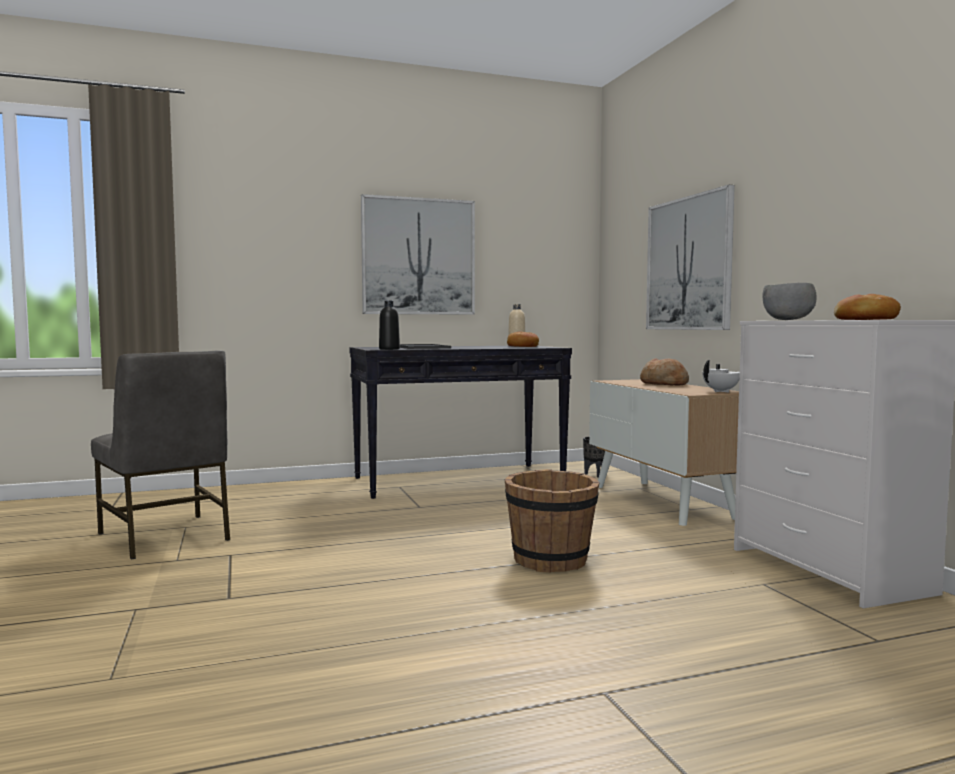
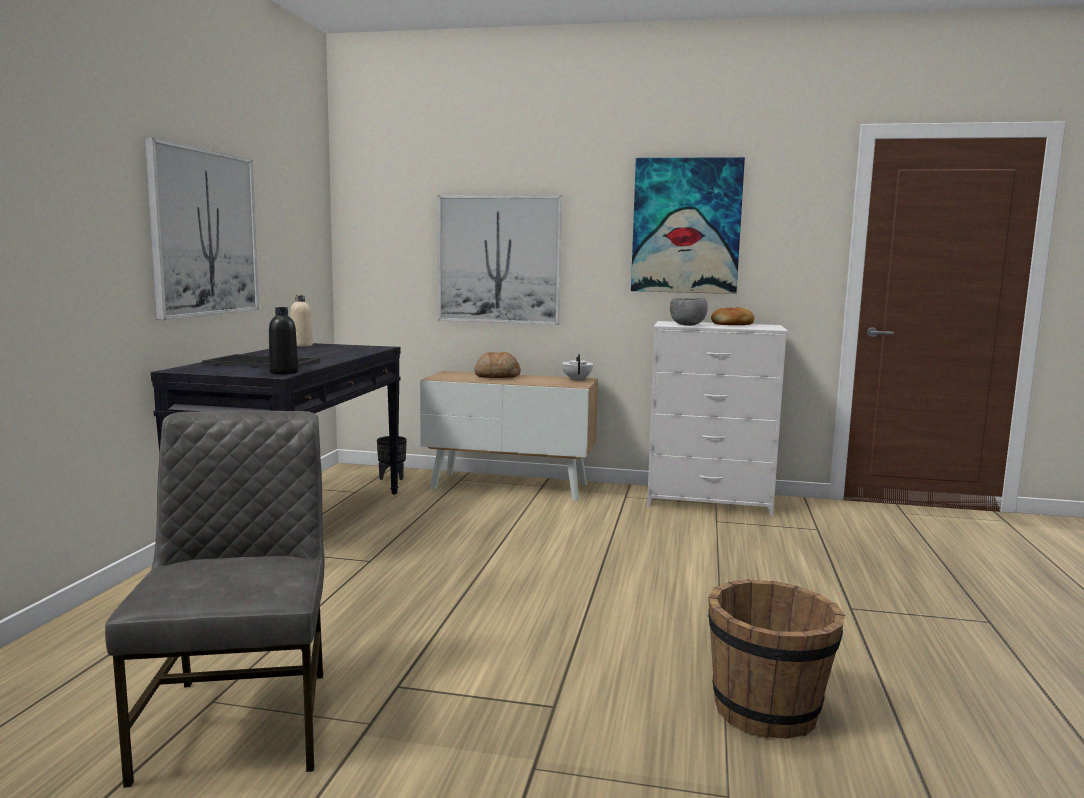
camera: 60 degrees left, 5 degrees up
(166, 537) = (241, 721): grey chair -> grey chair turned 90 degrees counterclockwise
(522, 346) = (337, 348): bread -> none
(550, 560) = (606, 557): brown bucket -> brown bucket (767, 711)
(847, 192) = (686, 226): none -> picture

